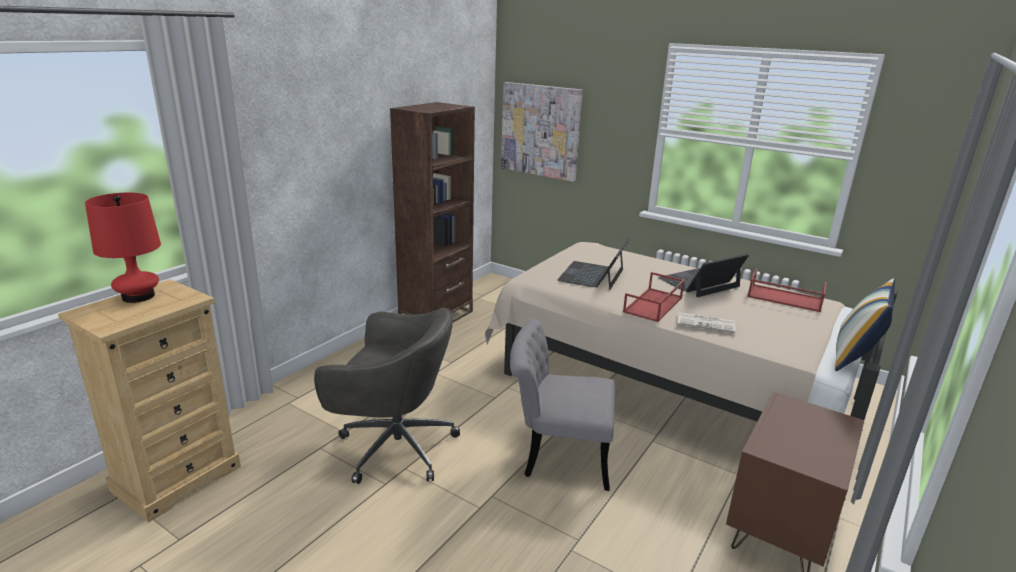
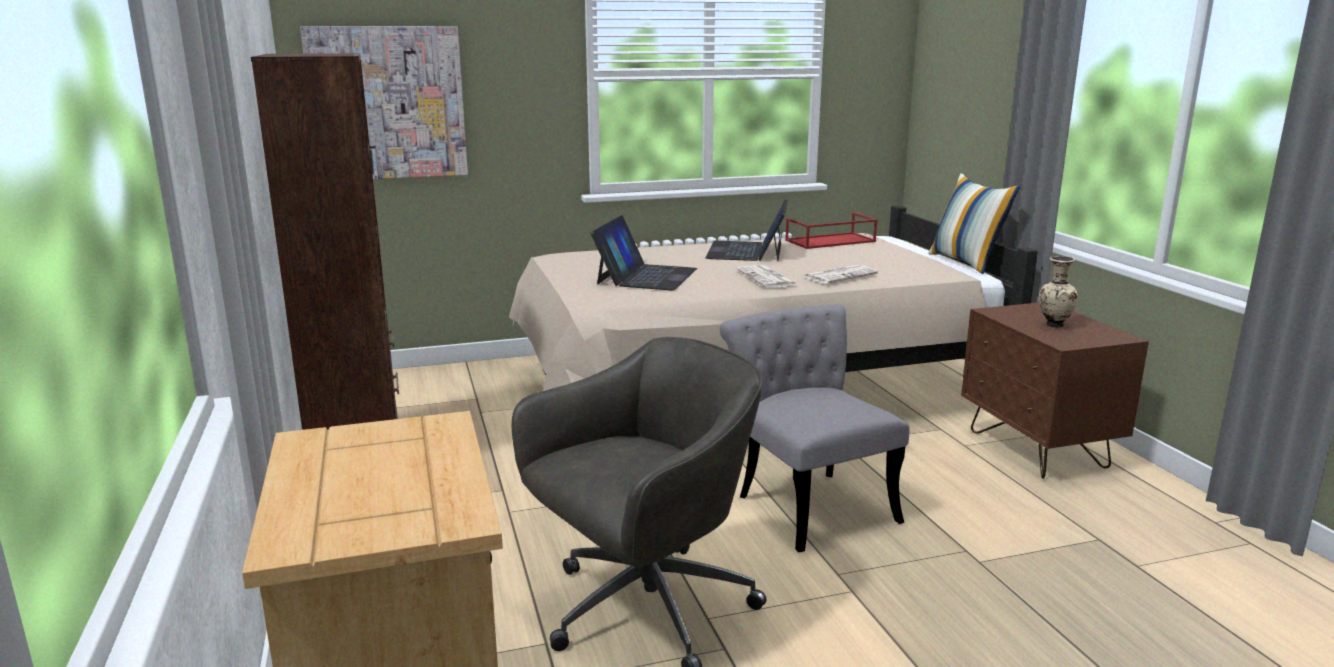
camera: 50 degrees left, 5 degrees down
(138, 296) = (321, 471): red table lamp -> none
(557, 455) = (807, 502): grey chair -> grey chair turned 105 degrees clockwise
(592, 275) = (646, 276): laptop -> laptop turned 135 degrees counterclockwise
(653, 305) = (767, 278): red tray -> newspaper
(800, 434) = (1053, 325): none -> beige vase

